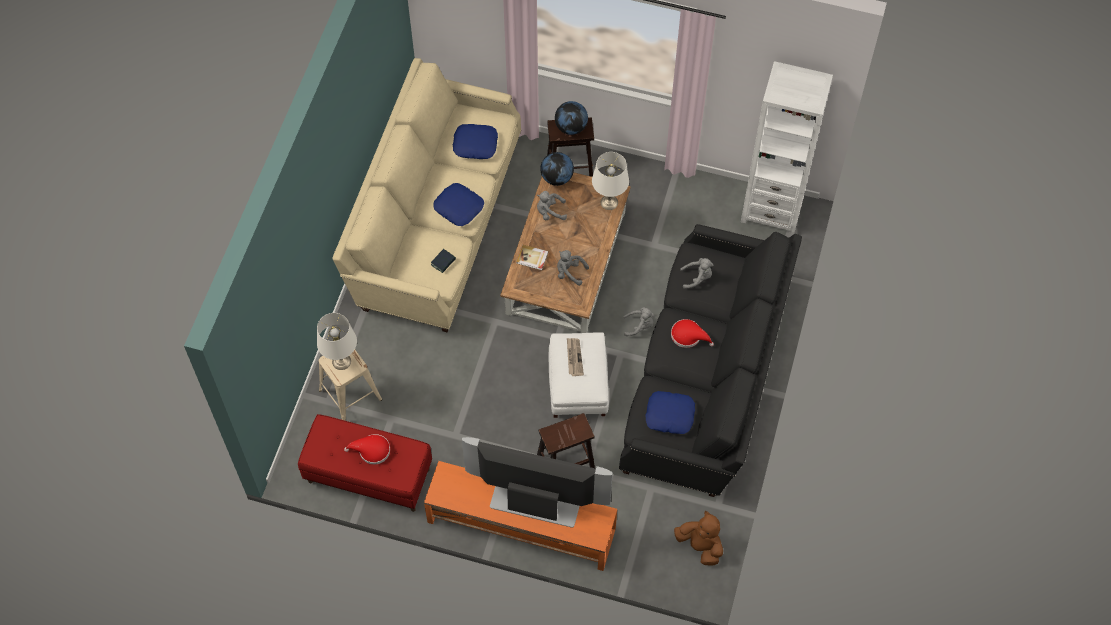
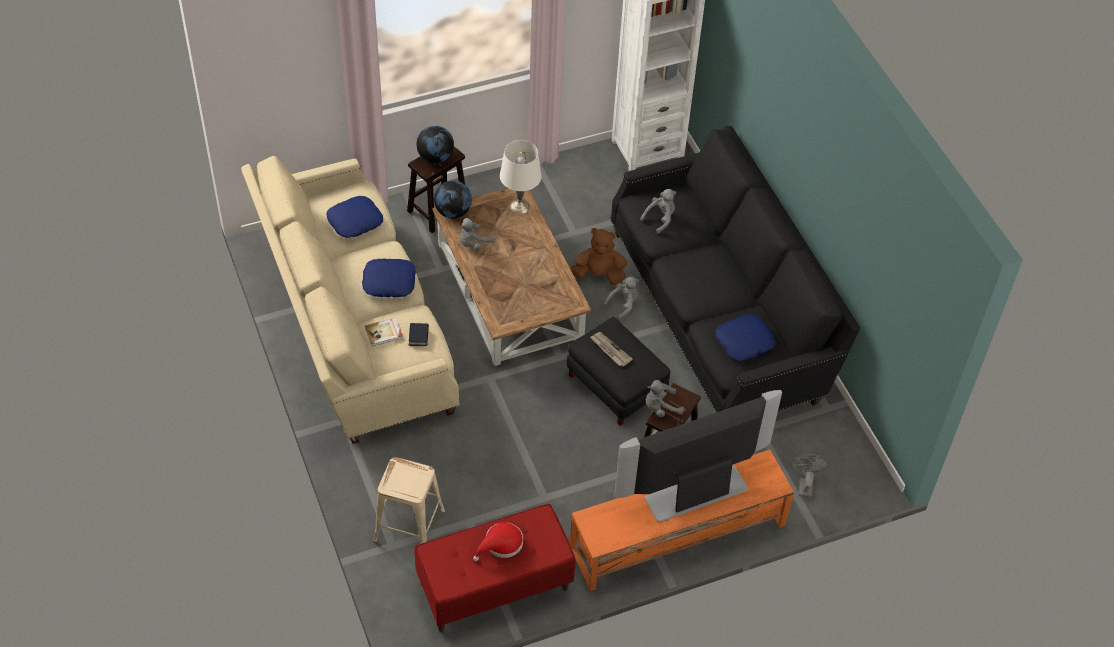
camera: 40 degrees left, 10 degrees down
(341, 361) = (403, 478): white table lamp -> none
(532, 258) = (493, 290): book -> book (384, 333)
(569, 272) = (539, 282): grey plush toy -> grey plush toy (660, 407)
(578, 385) = (617, 385): white ottoman -> black ottoman
(646, 551) = (805, 485): none -> grey fan
(688, 336) = (698, 269): red hat -> none
(700, 546) = (845, 450): brown plush toy -> brown plush toy (599, 275)

